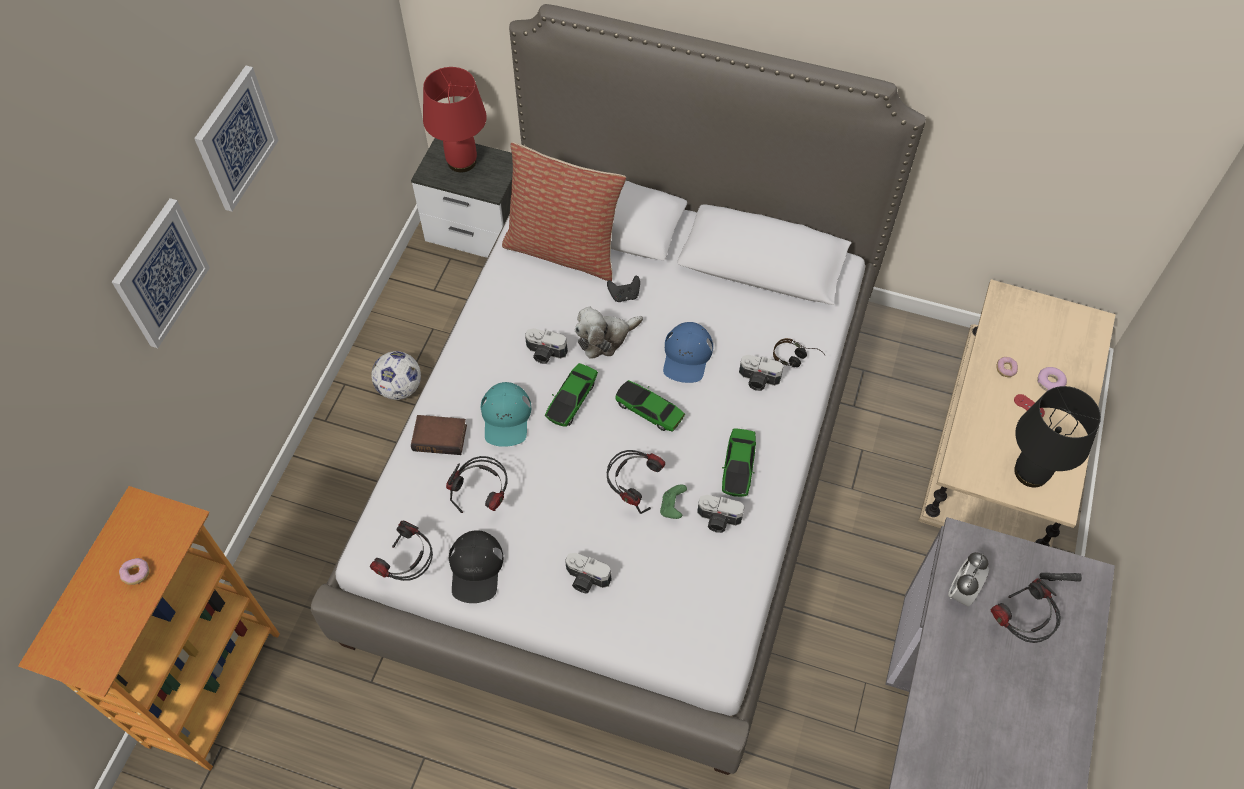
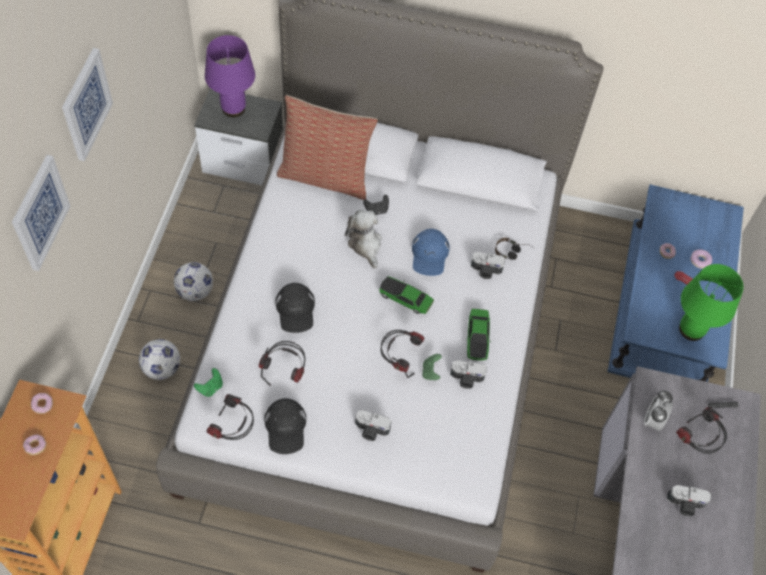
camera: 10 degrees left, 0 degrees up
(153, 521) = (43, 405): none -> donut
(347, 482) = (162, 368): none -> football
(386, 510) = (210, 387): none -> green game controller
(441, 436) = (246, 328): book -> none
(461, 162) = (233, 109): red table lamp -> purple table lamp
(506, 417) = (295, 310): turquoise cap -> black cap
(545, 354) = (320, 259): camera -> camera (685, 505)
(572, 400) = (345, 294): toy car -> none
(605, 338) = (365, 244): plush toy -> plush toy turned 105 degrees clockwise
(1006, 438) = (667, 305): beige coffee table -> blue coffee table
(1030, 471) = (691, 329): black table lamp -> green table lamp

